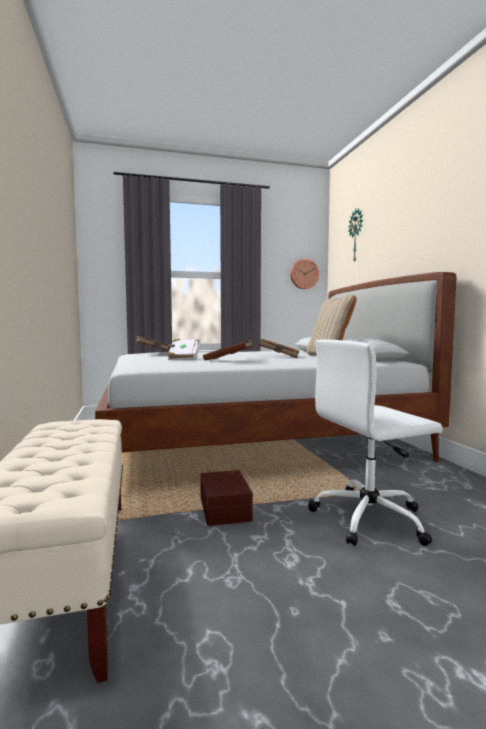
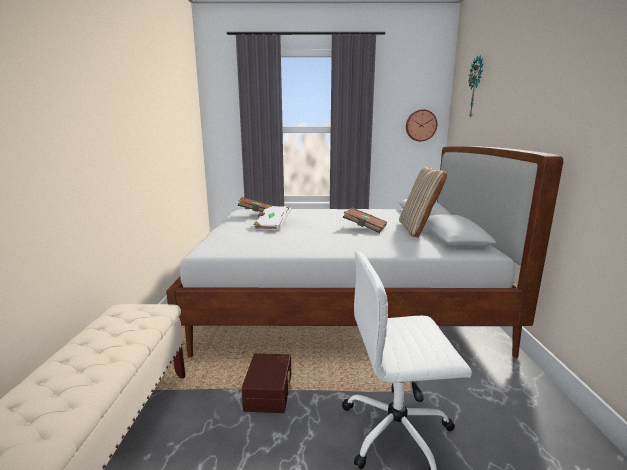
camera: 15 degrees right, 10 degrees up
(228, 360) = (306, 235): brown book -> none

